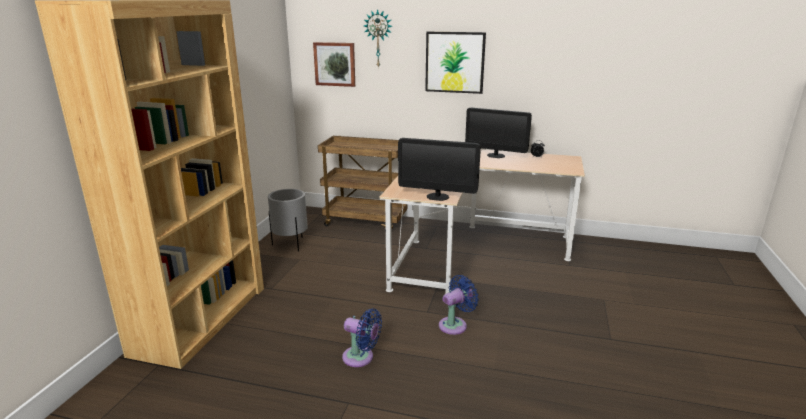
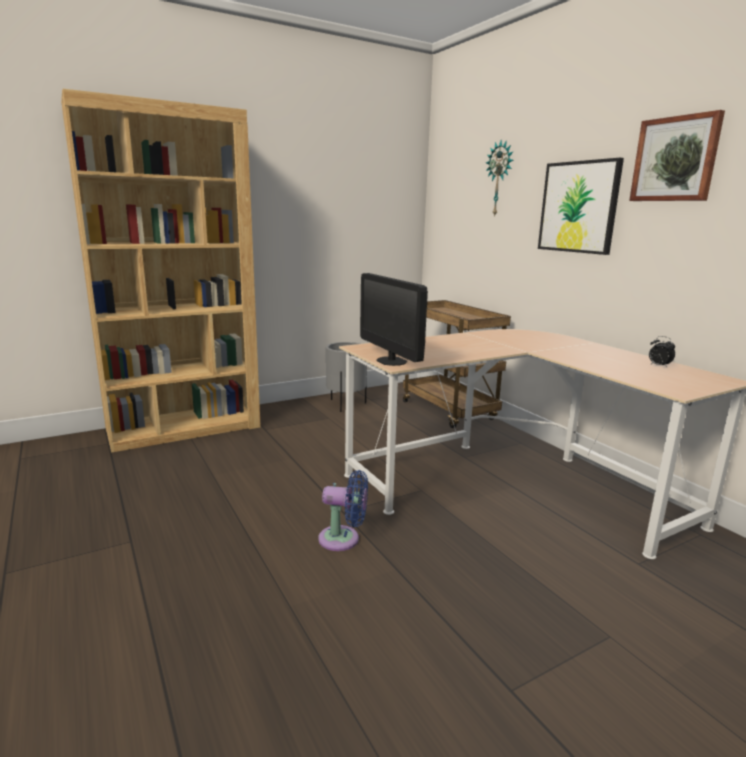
camera: 45 degrees right, 5 degrees down
(335, 64) = (458, 213): picture -> picture (675, 159)
(361, 358) = (210, 514): blue fan -> none
(495, 155) = (595, 351): monitor -> none

